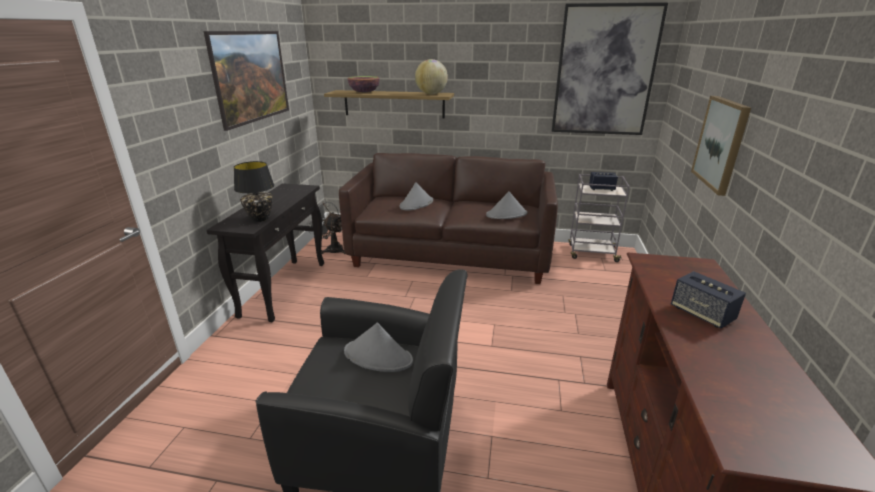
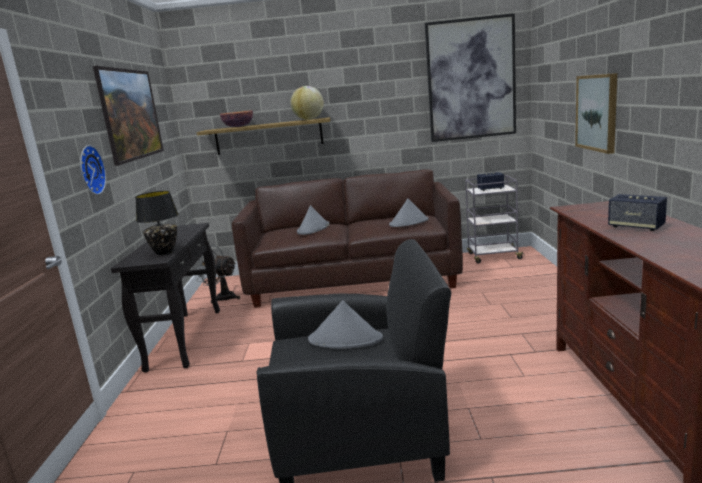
camera: 10 degrees left, 10 degrees down
(189, 138) = (89, 170): none -> wall clock

